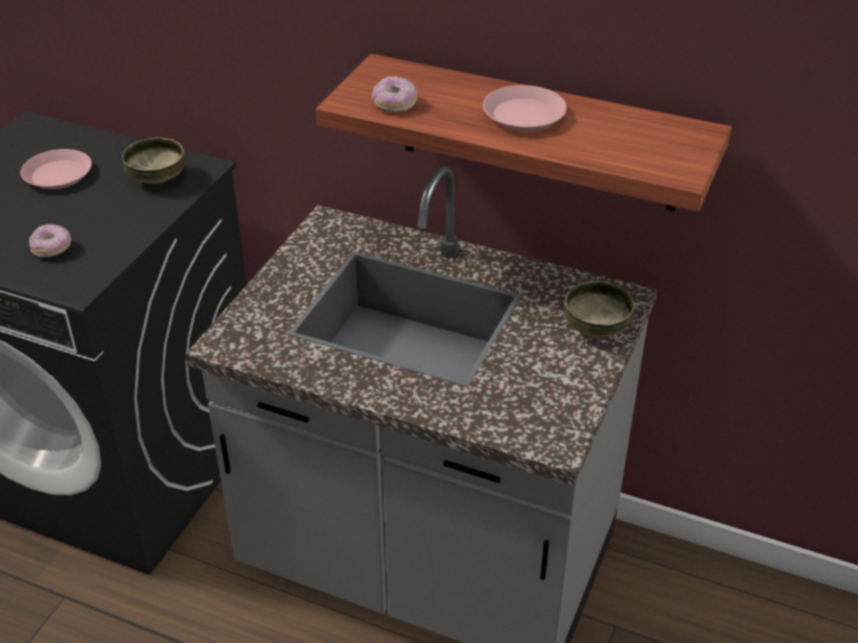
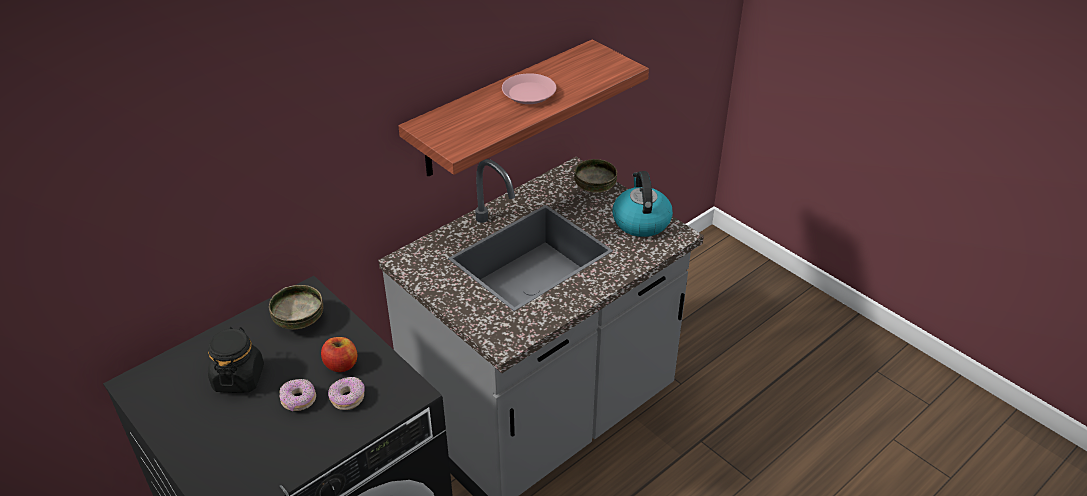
camera: 65 degrees left, 0 degrees up
(58, 175) = (239, 378): pink plate -> black jar
(101, 227) = (341, 365): none -> apple
(394, 104) = (476, 132): donut -> donut (299, 400)
(555, 395) = (640, 221): none -> kettle

